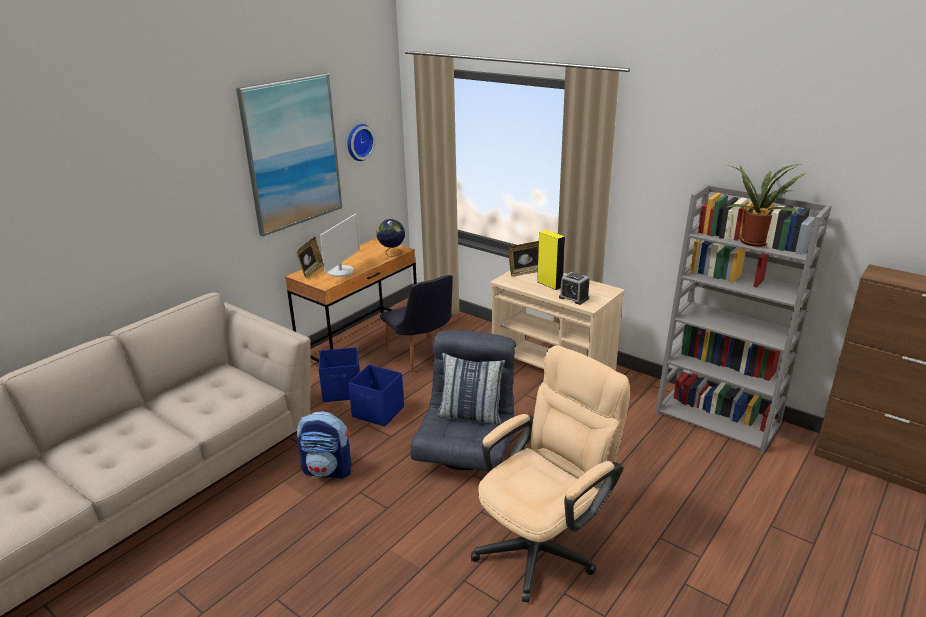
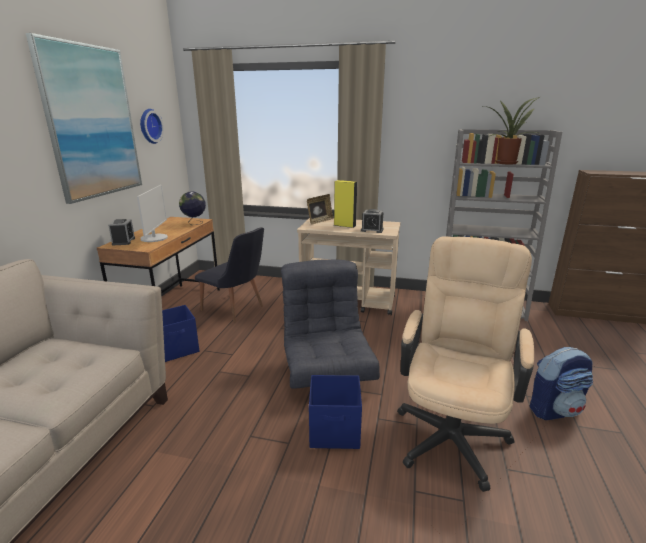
camera: 25 degrees left, 5 degrees down
(311, 271) = (123, 241): picture frame -> alarm clock
(328, 470) = (203, 424): backpack -> backpack (554, 410)
(378, 412) = (224, 359): blue storage box -> blue storage box (335, 431)
(471, 415) = (327, 336): pillow -> none

